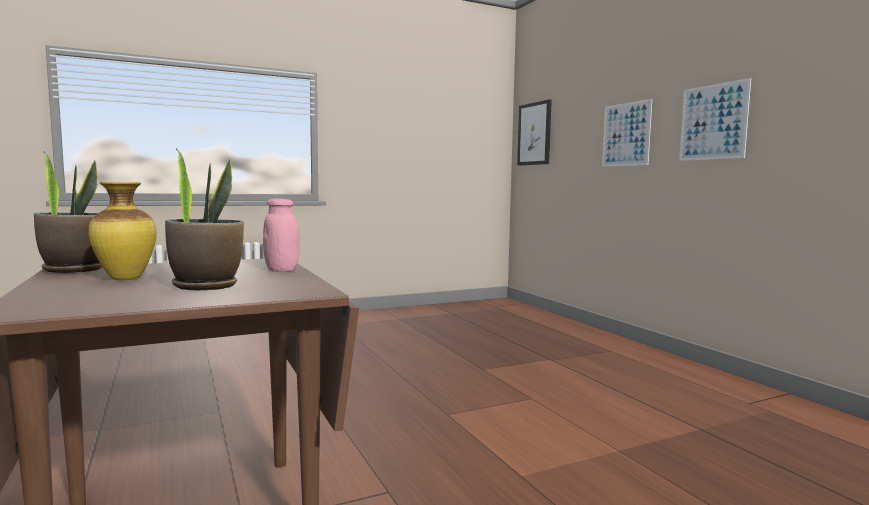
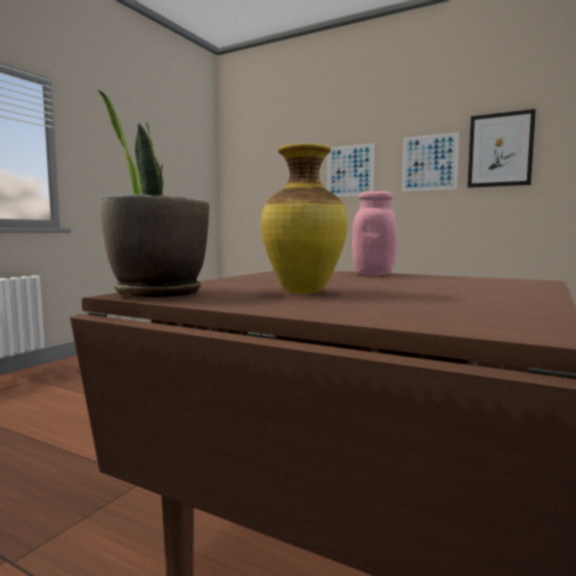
camera: 35 degrees left, 0 degrees up
(206, 286) = (429, 287): potted plant -> none
(534, 134) = (248, 169): picture -> picture (500, 150)

